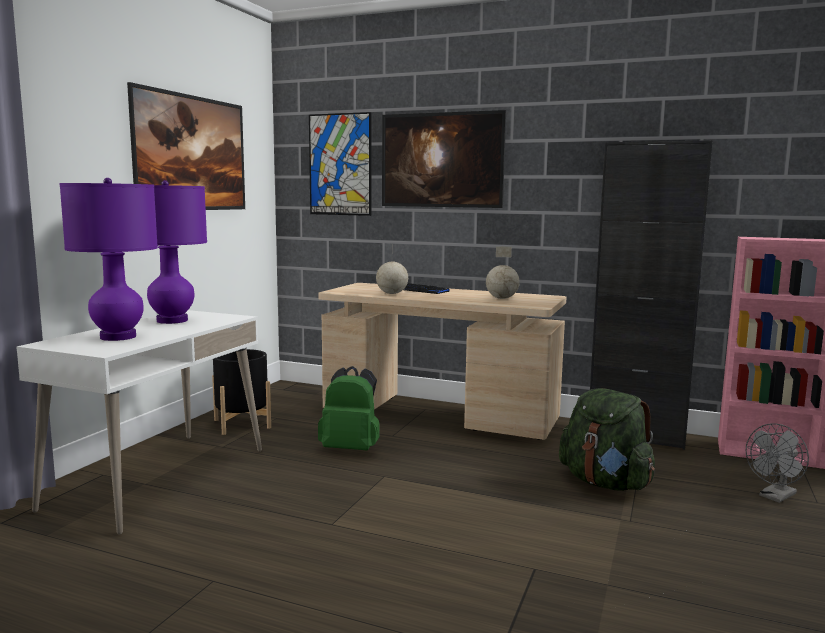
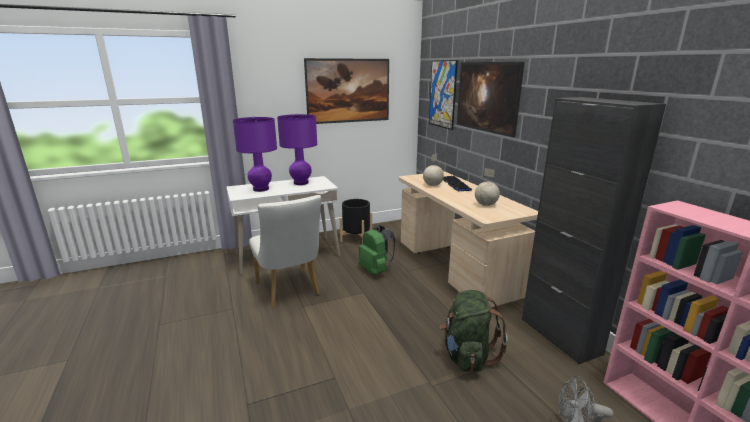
camera: 45 degrees right, 10 degrees up
(268, 516) = (289, 290): none -> white chair

